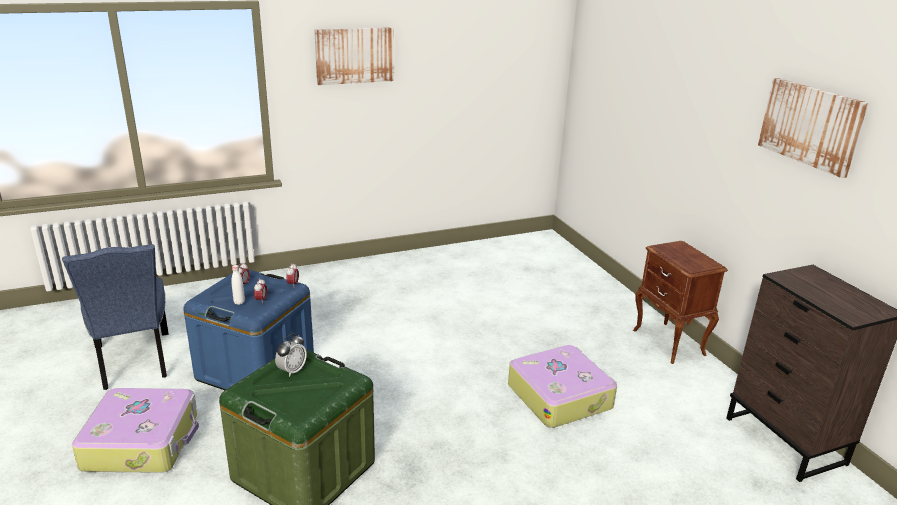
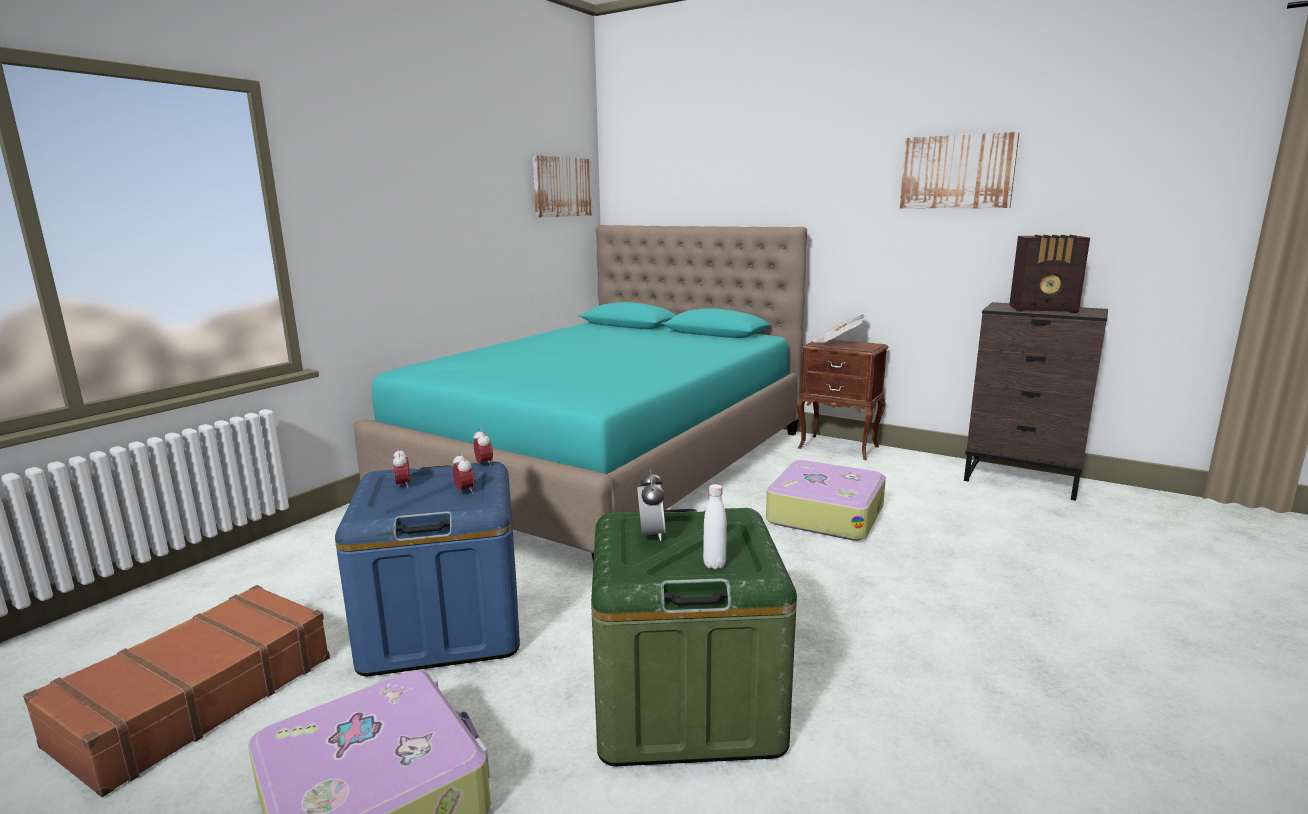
camera: 35 degrees left, 10 degrees down
(133, 359) = (195, 700): blue chair -> brown suitcase
(239, 302) = (436, 501): white bottle -> white bottle (714, 565)
(354, 55) = (393, 178): picture -> picture (562, 187)
(475, 290) = (608, 463): none -> turquoise bed
(684, 251) = (837, 342): none -> newspaper
(828, 293) = (1044, 309): none -> radio

